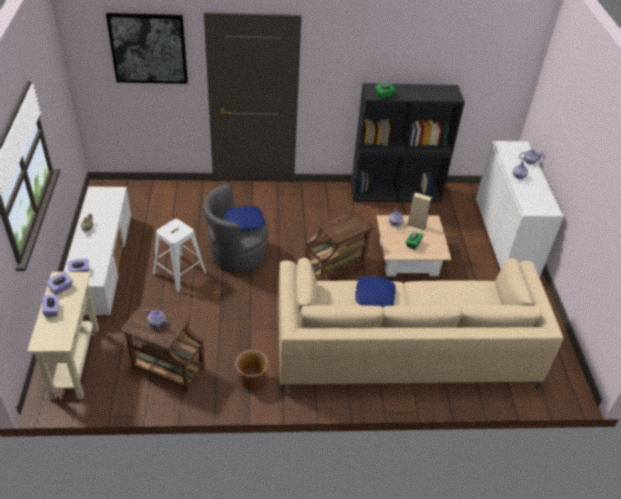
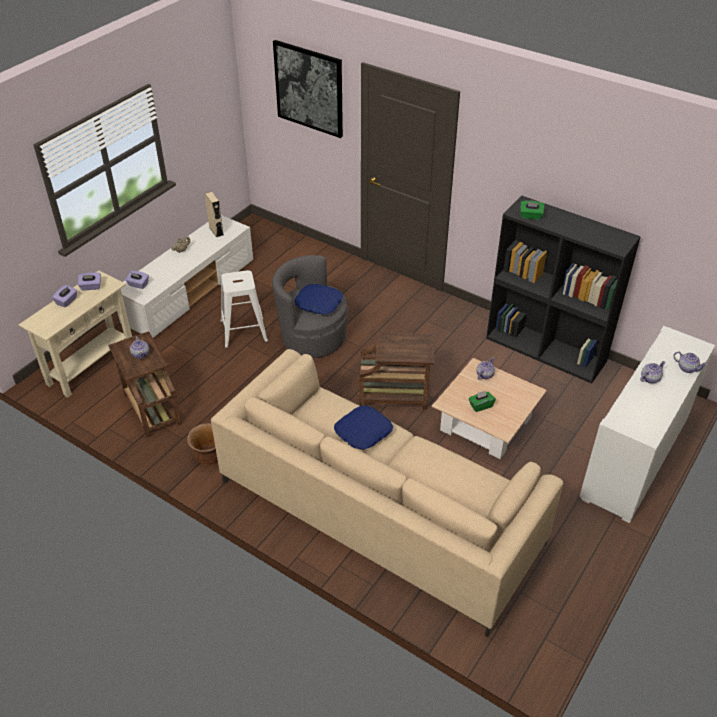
camera: 40 degrees right, 0 degrees up
(416, 225) = (507, 388): beige speaker -> beige speaker (216, 231)

